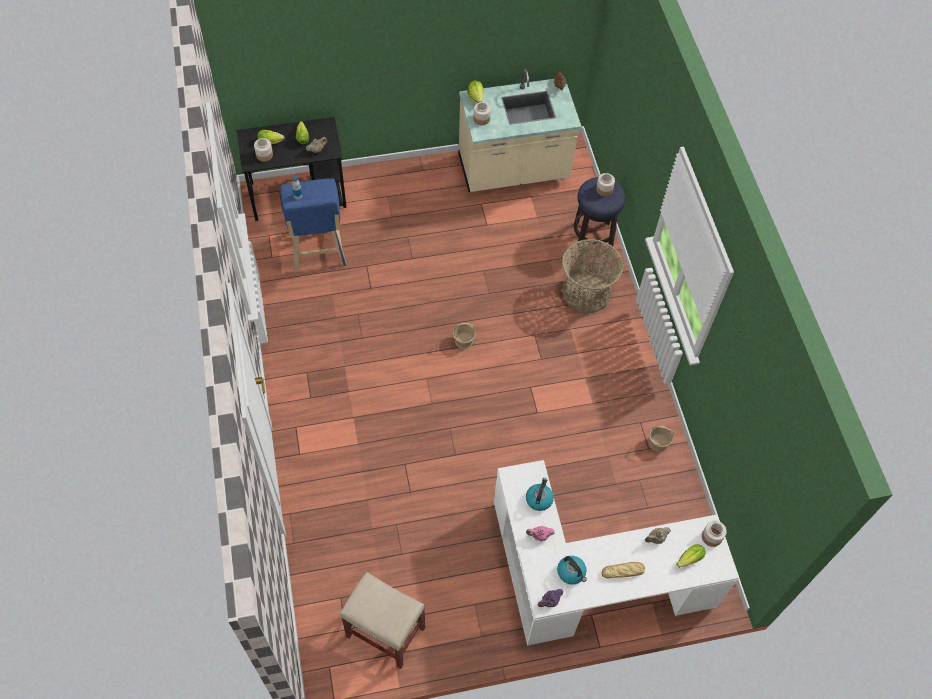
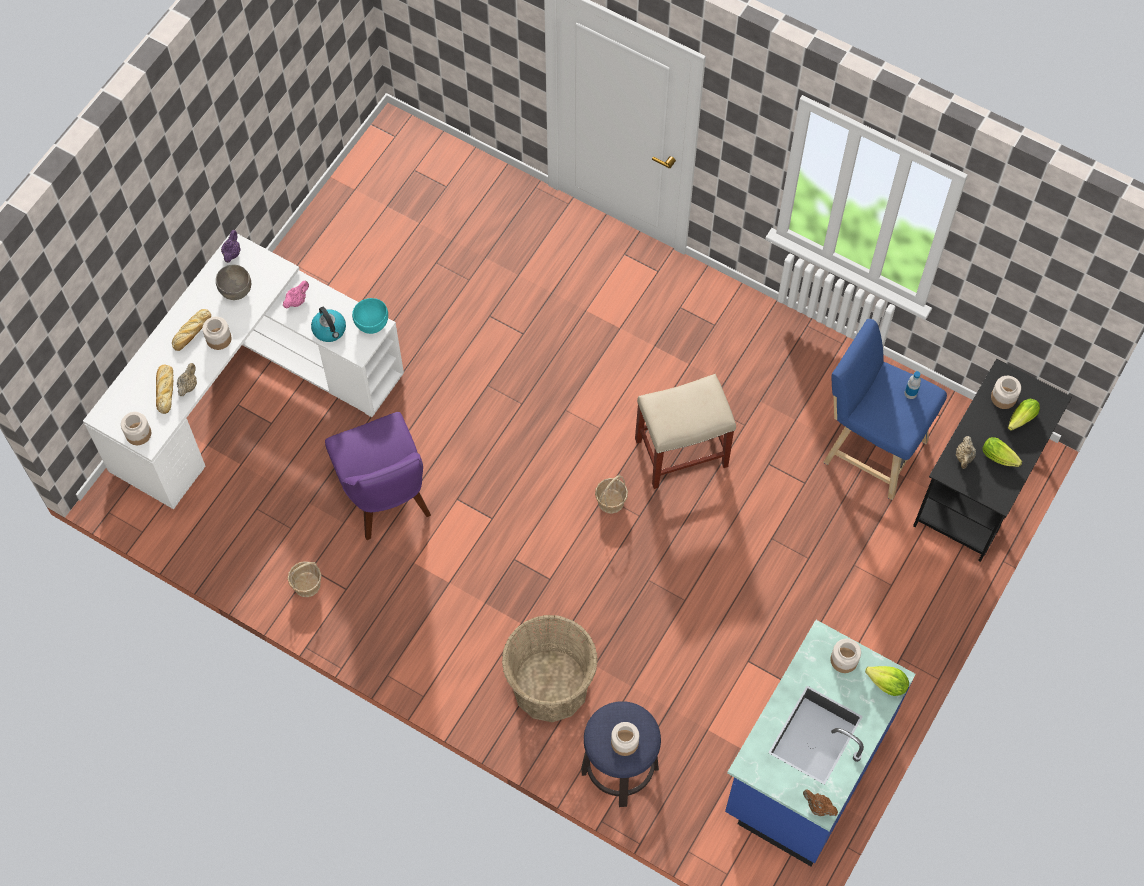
camera: 135 degrees right, 5 degrees up
(384, 631) = (380, 197): beige stool -> beige stool (682, 452)
(511, 479) = (372, 324): none -> turquoise bowl
(513, 170) = (805, 767): beige counter -> blue counter
(571, 572) = (236, 291): kettle -> grey bowl
(572, 448) = (385, 496): none -> purple chair
(611, 551) = (218, 339): none -> jar
(672, 549) = (165, 389): none -> bread
(688, 559) = (142, 394): lettuce -> none

